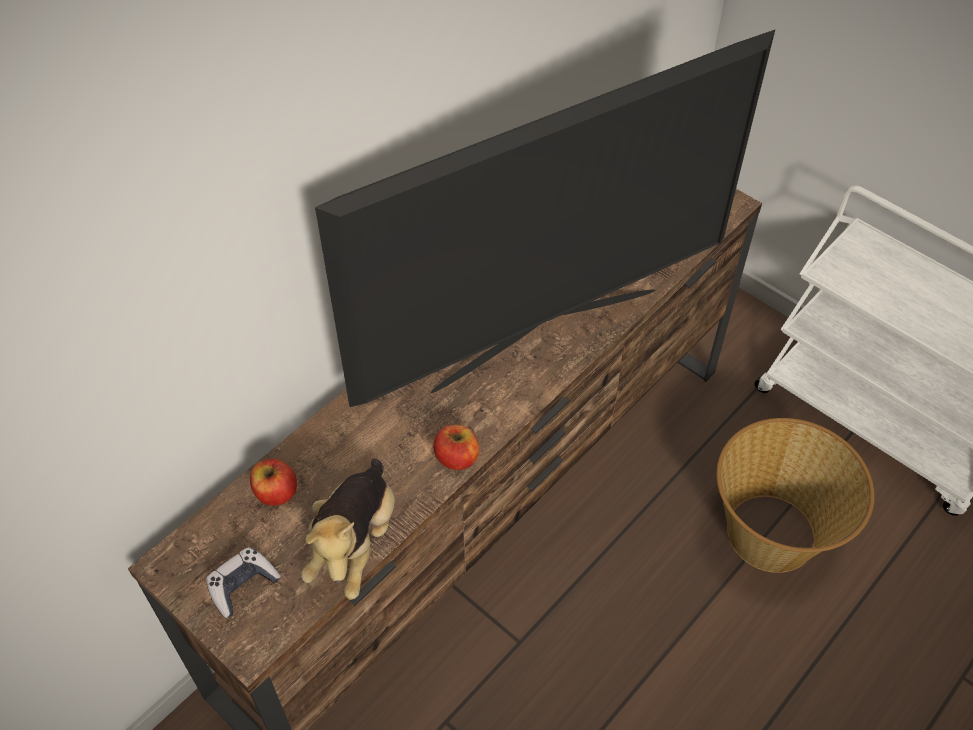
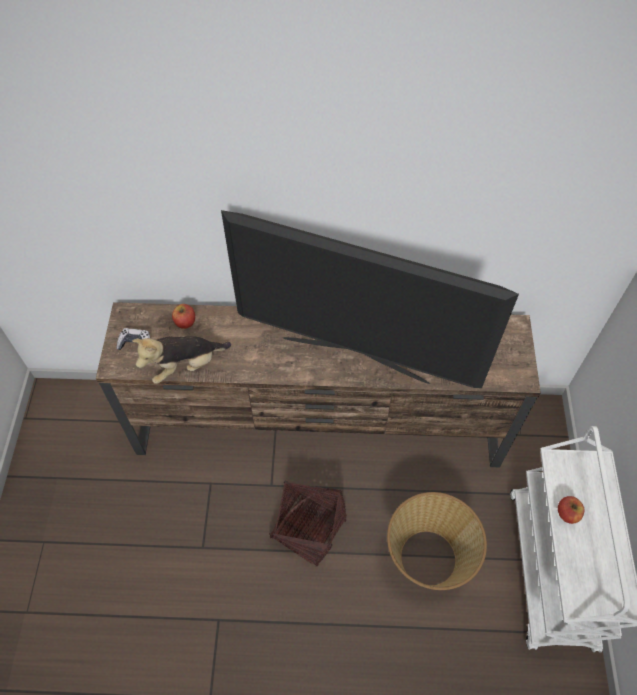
camera: 50 degrees right, 5 degrees up
(457, 458) = (258, 371): apple -> apple (567, 513)
(623, 641) = (308, 529): none -> basket

